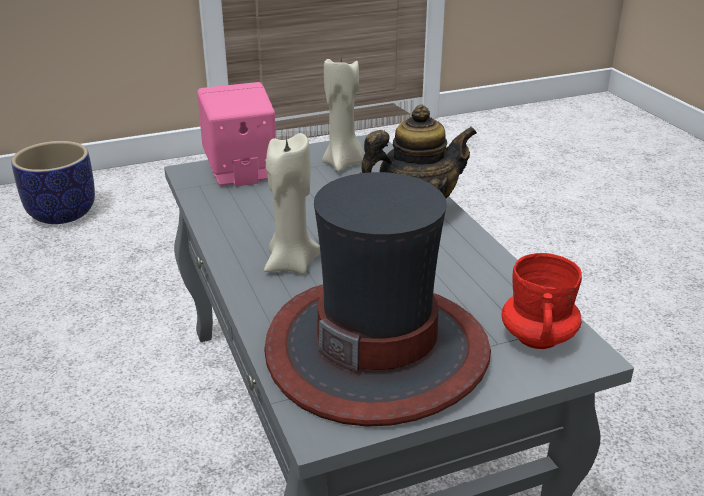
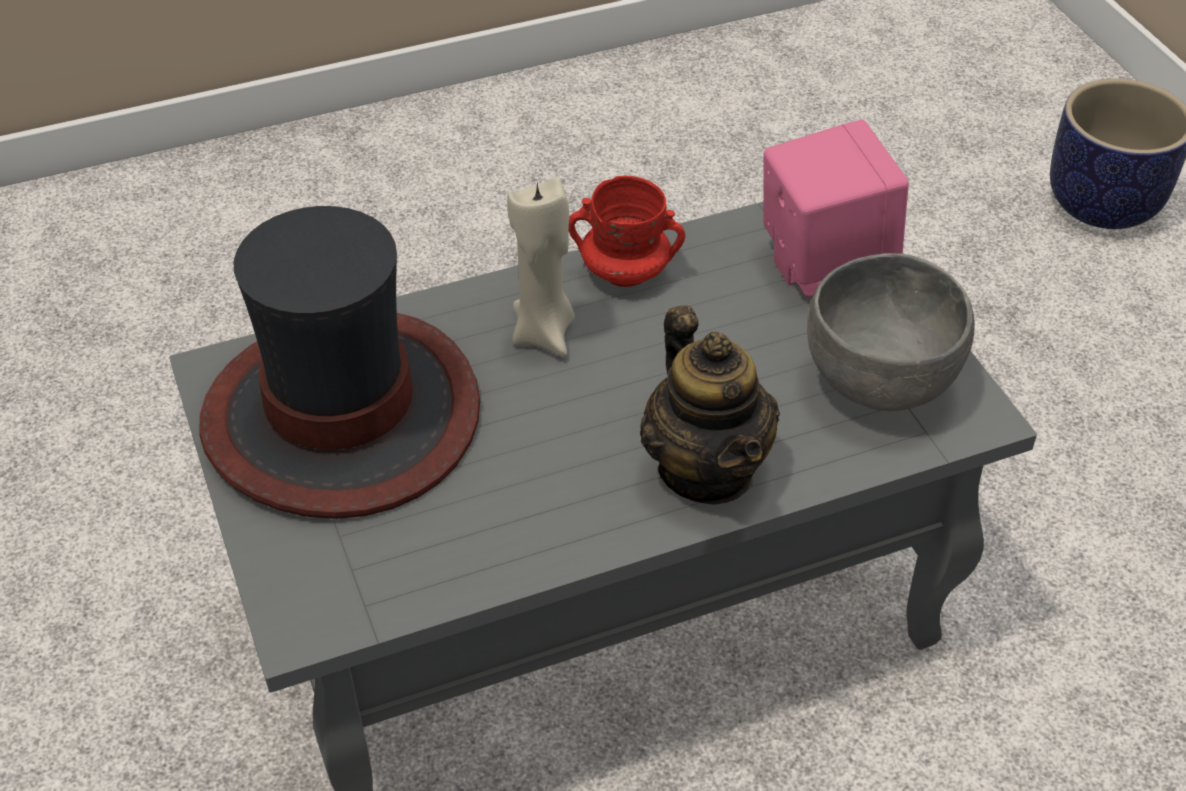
camera: 90 degrees right, 15 degrees up
(343, 164) = (878, 382): beige candle -> grey bowl
(538, 338) = (344, 580): red mug -> red mug (624, 272)

